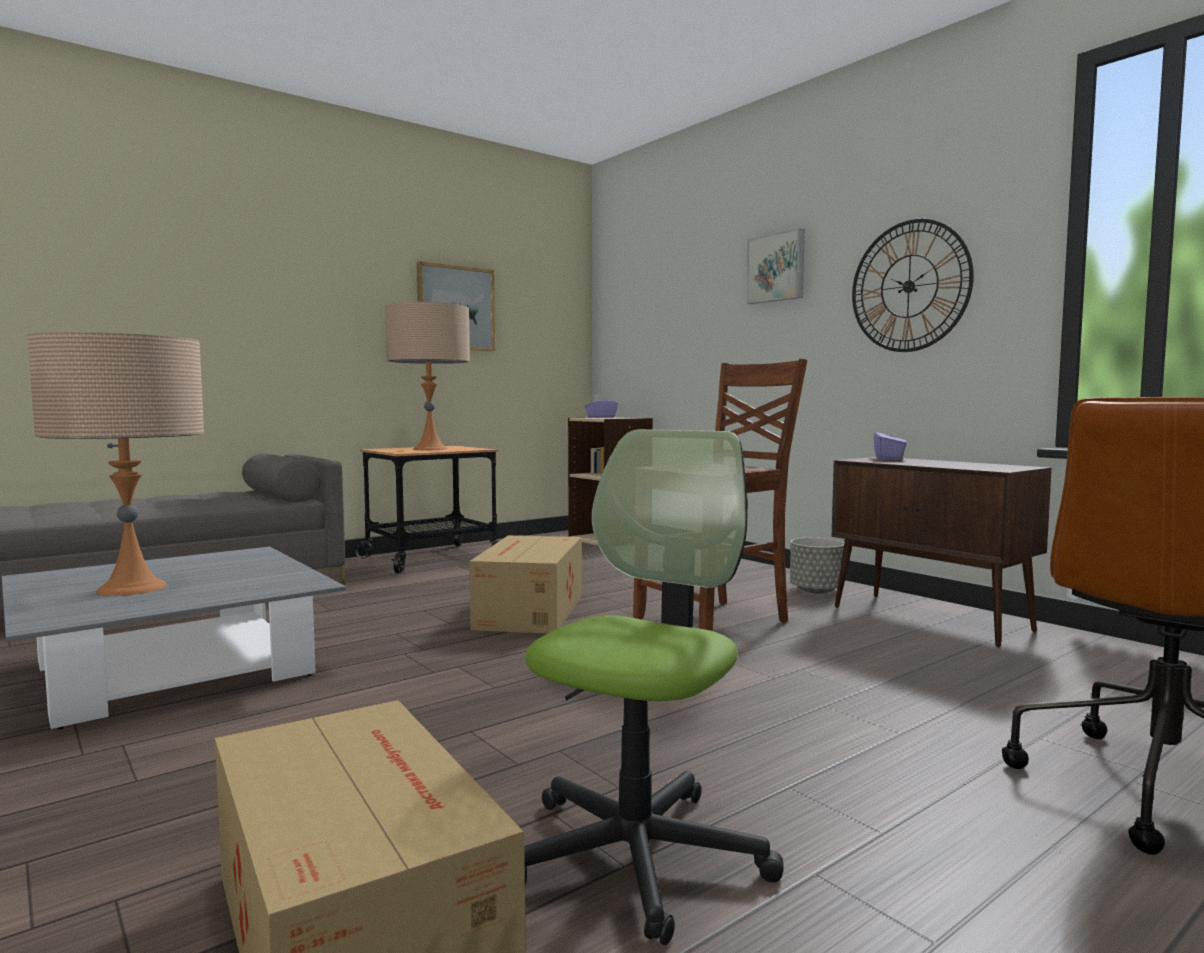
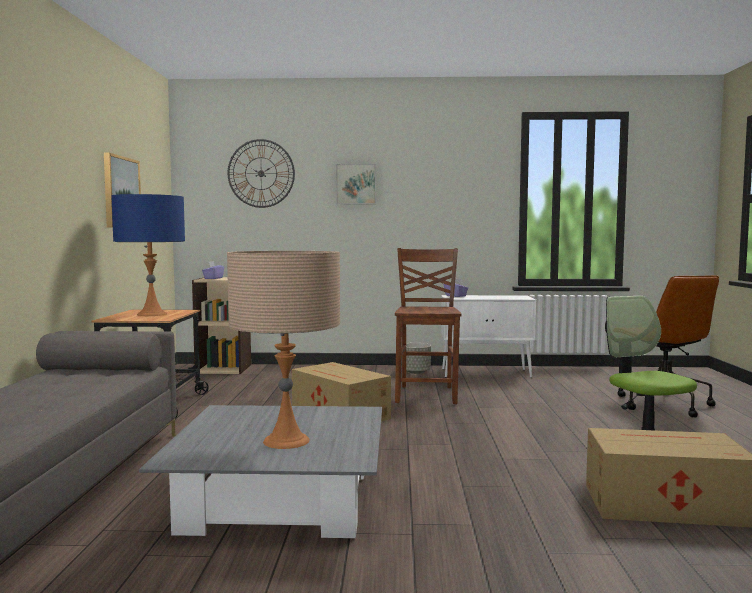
camera: 50 degrees left, 0 degrees up
(430, 449) = (152, 314): beige table lamp -> blue table lamp
(909, 286) = (443, 205): wall clock -> wall clock (261, 173)
(932, 619) = (486, 373): brown cabinet -> white cabinet

